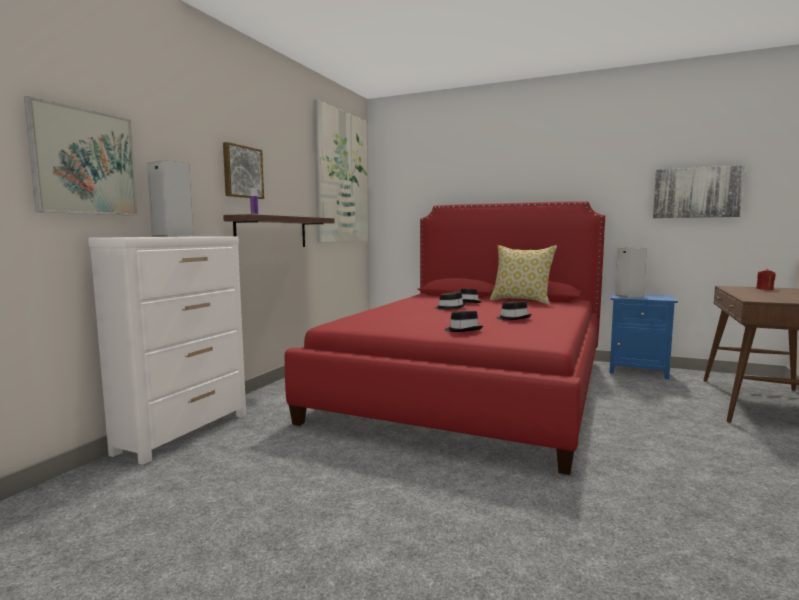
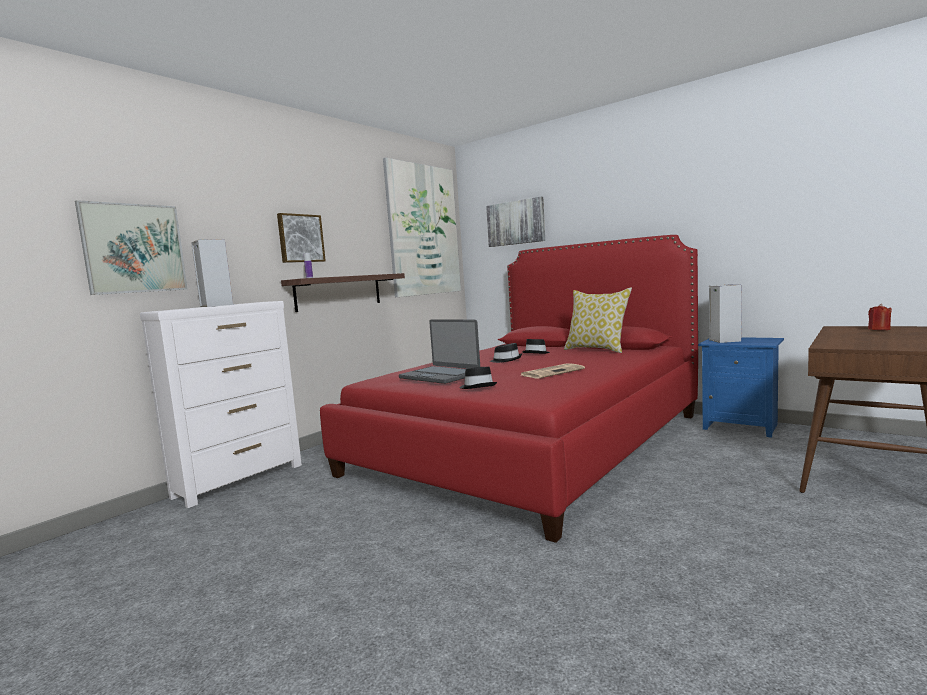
camera: 15 degrees right, 0 degrees up
(409, 320) = (440, 376): none -> laptop
(513, 318) = (552, 372): black hat -> newspaper
(696, 193) = (806, 214): picture -> picture (516, 223)

